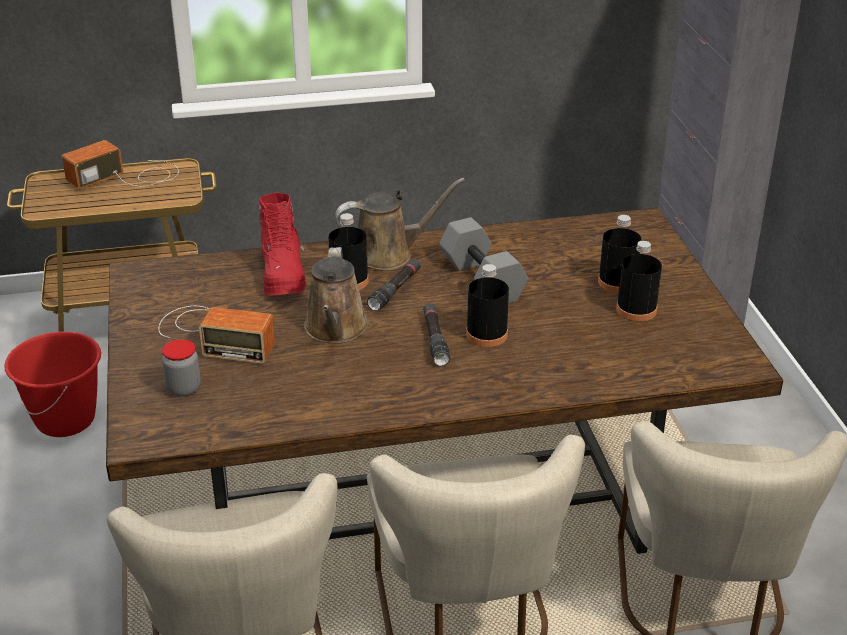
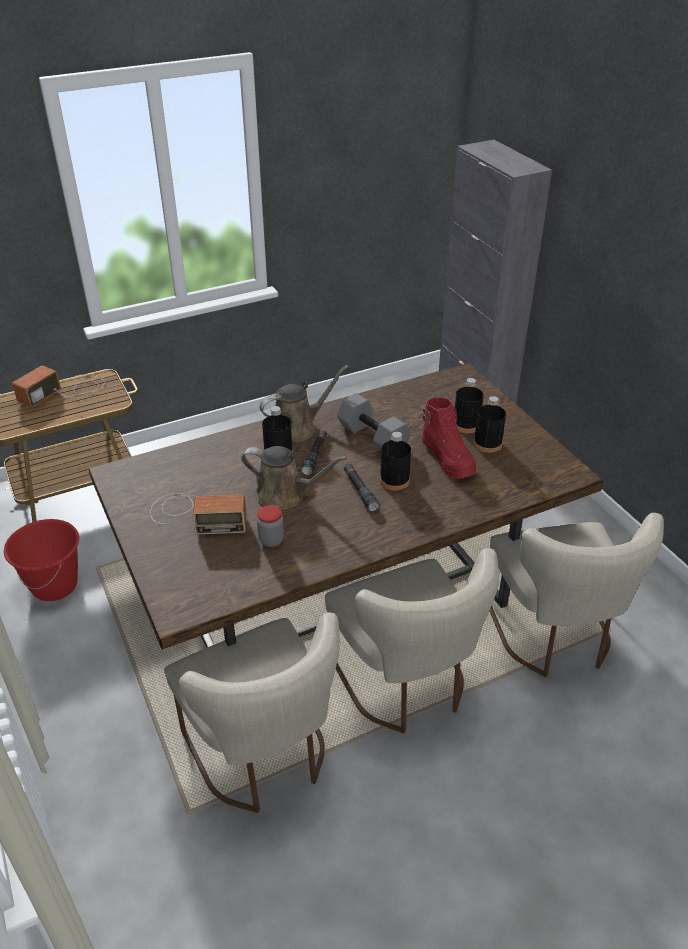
camera: 15 degrees left, 5 degrees up
(184, 388) = (192, 563): jar -> jar (271, 540)
(283, 275) = (227, 457): red boot -> red boot (448, 459)
(336, 329) = (285, 495): brown watering can -> brown watering can turned 60 degrees counterclockwise

